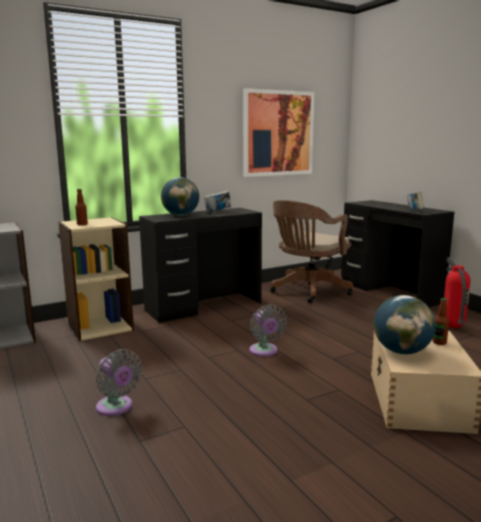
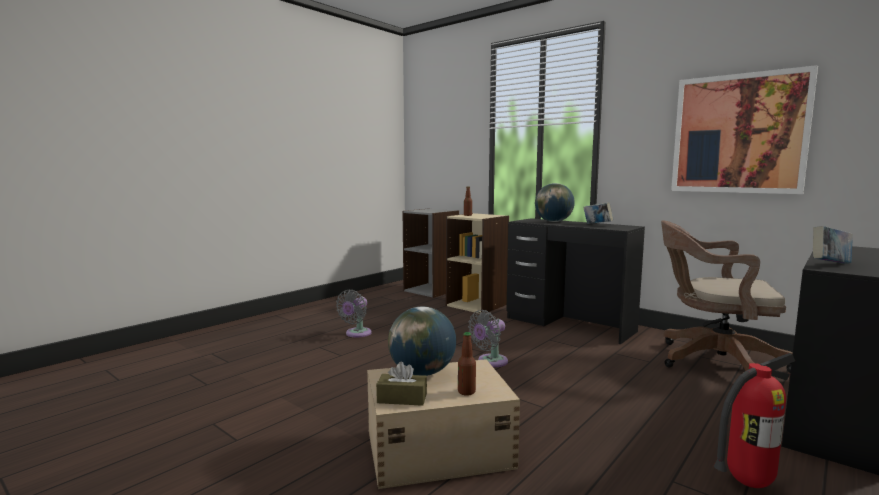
camera: 70 degrees right, 5 degrees down
(454, 364) = (402, 398): none -> brown tissue box

